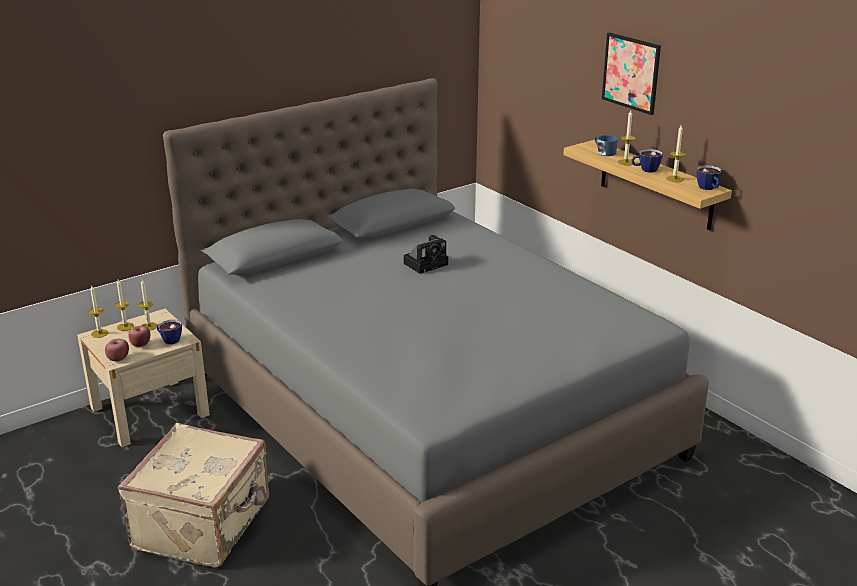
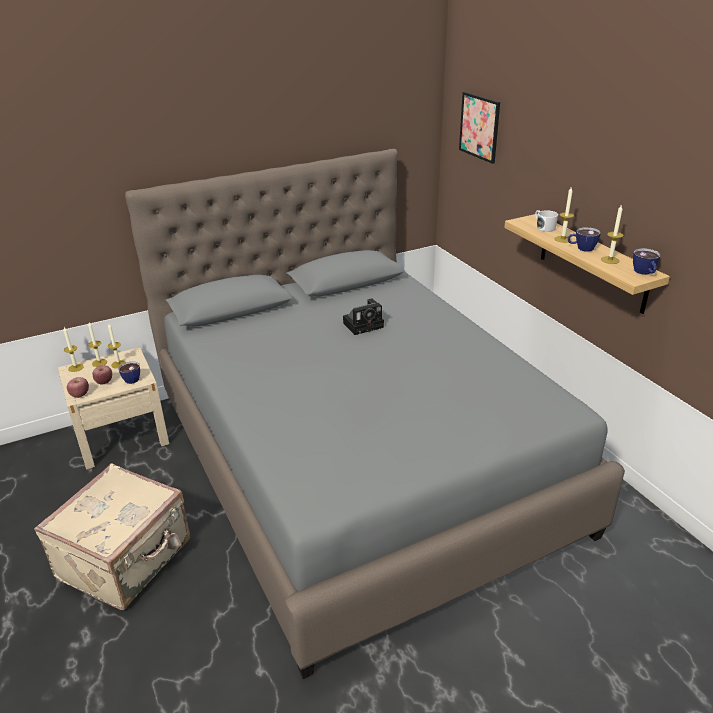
camera: 10 degrees right, 5 degrees up
(604, 152) = (543, 227): blue mug -> white mug
(631, 73) = (576, 148): picture -> picture (479, 127)

